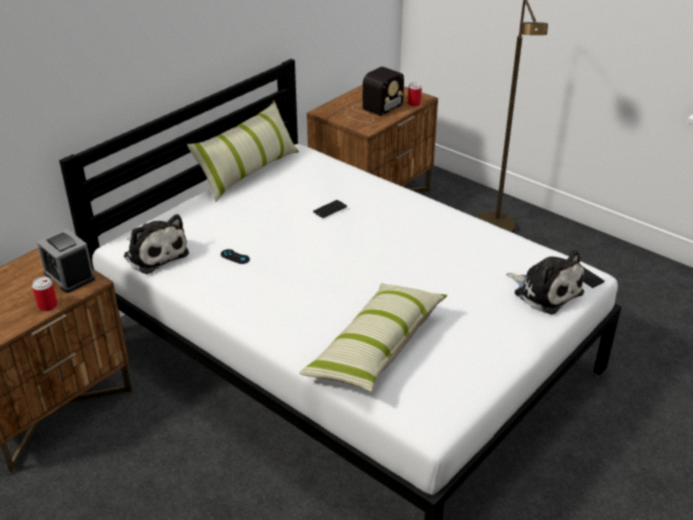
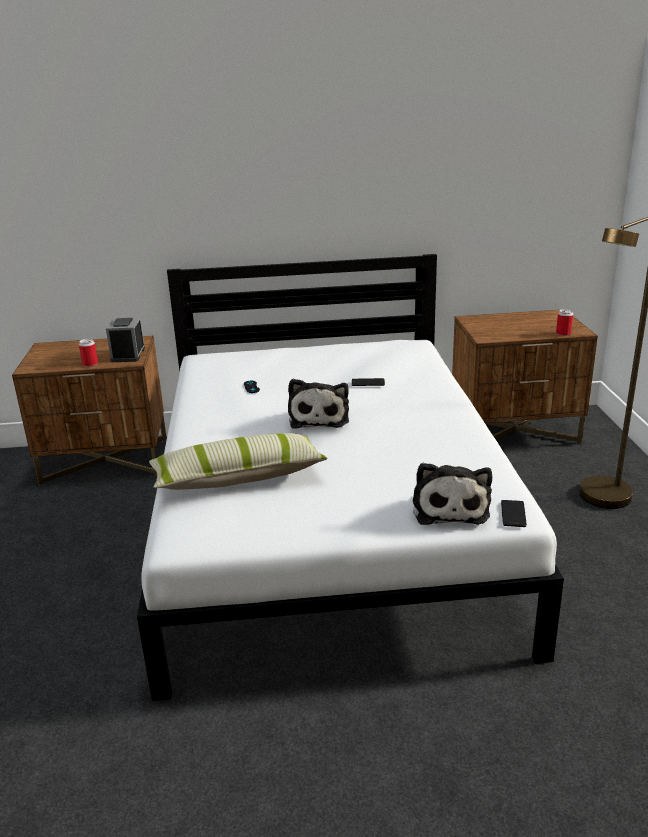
camera: 45 degrees right, 10 degrees down
(154, 254) = (209, 368): plush toy -> plush toy (319, 417)
(248, 172) = (355, 344): pillow -> none
(371, 110) = (514, 328): radio -> none

